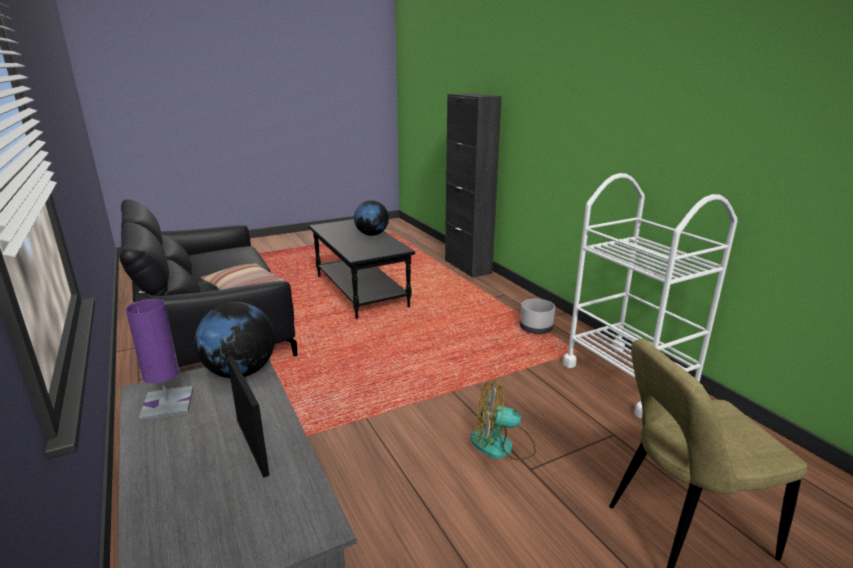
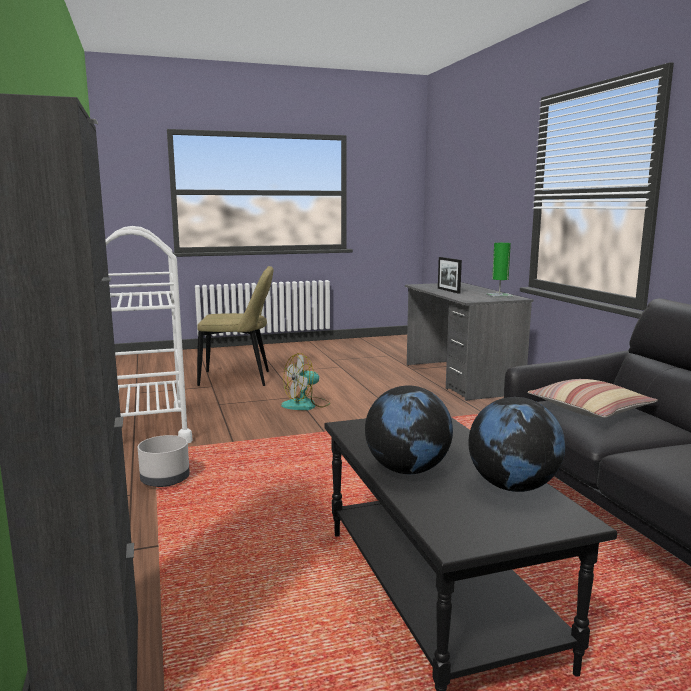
camera: 170 degrees left, 10 degrees down
(167, 403) = (499, 296): purple table lamp -> green table lamp
(240, 372) = (473, 299): globe -> globe (513, 487)
(502, 445) = (306, 405): fan -> fan turned 135 degrees clockwise

